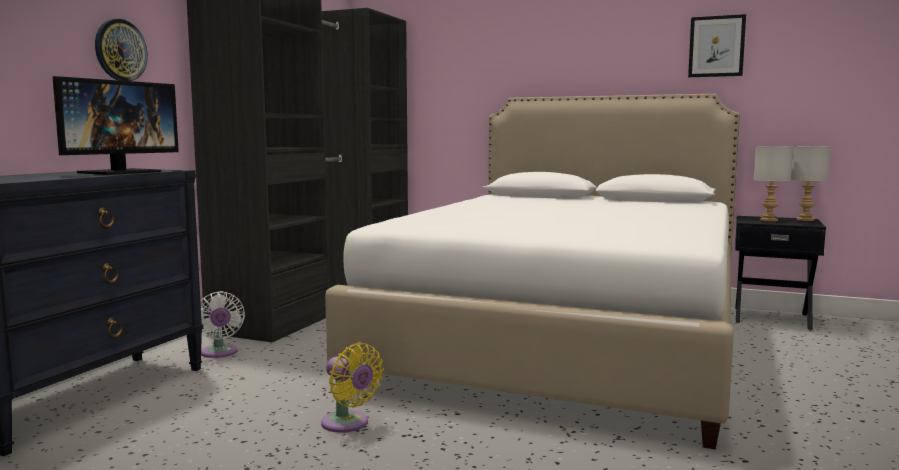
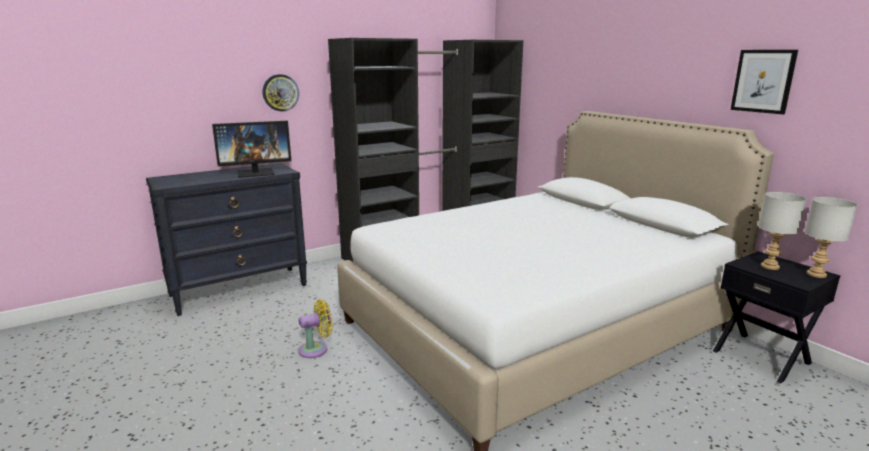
camera: 35 degrees right, 10 degrees up
(219, 353) = (328, 276): white fan -> none
(348, 424) = (316, 349): yellow fan -> yellow fan turned 105 degrees counterclockwise

